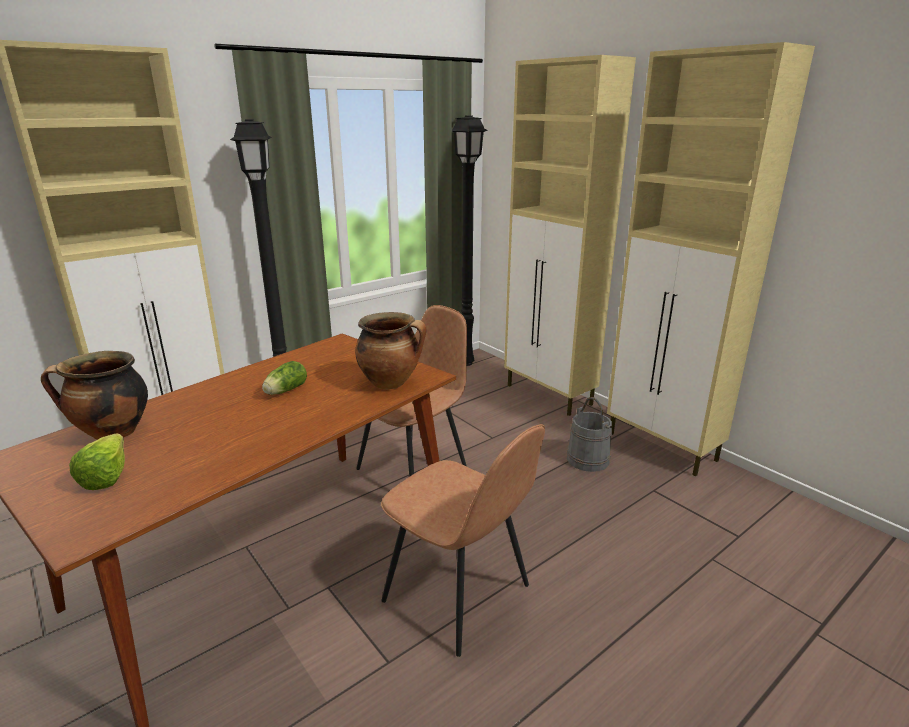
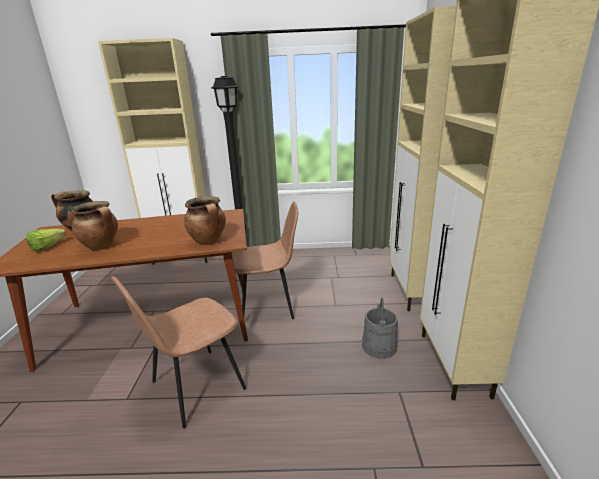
camera: 40 degrees right, 0 degrees up
(225, 440) = (102, 246): none -> cooking pot
(284, 391) = (162, 231): lettuce -> none
(459, 595) = (195, 386): brown chair -> brown chair turned 60 degrees clockwise
(467, 363) = (383, 253): black floor lamp -> none

